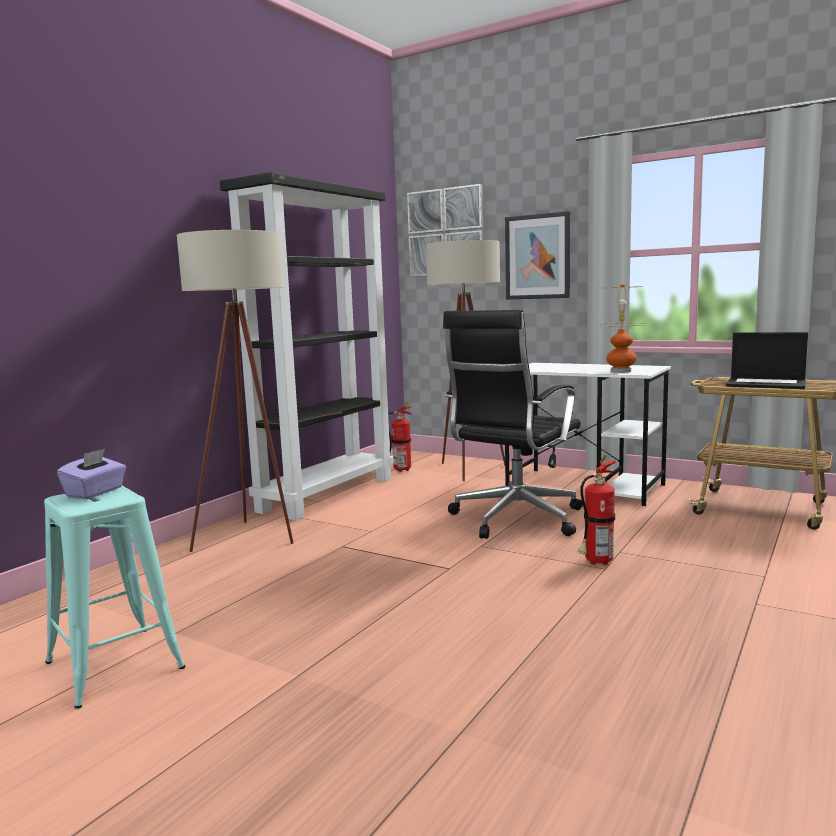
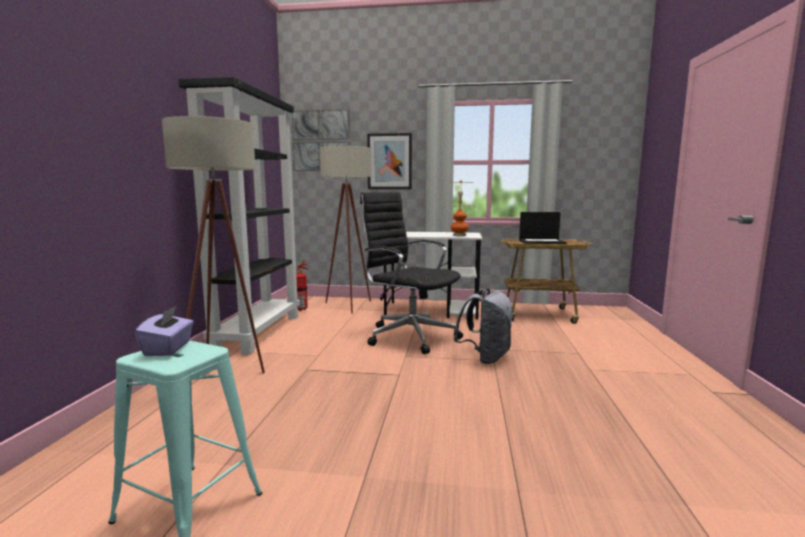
camera: 25 degrees left, 0 degrees up
(514, 519) = (409, 336): black office chair -> black office chair turned 120 degrees clockwise
(596, 563) = (485, 358): fire extinguisher -> grey backpack

